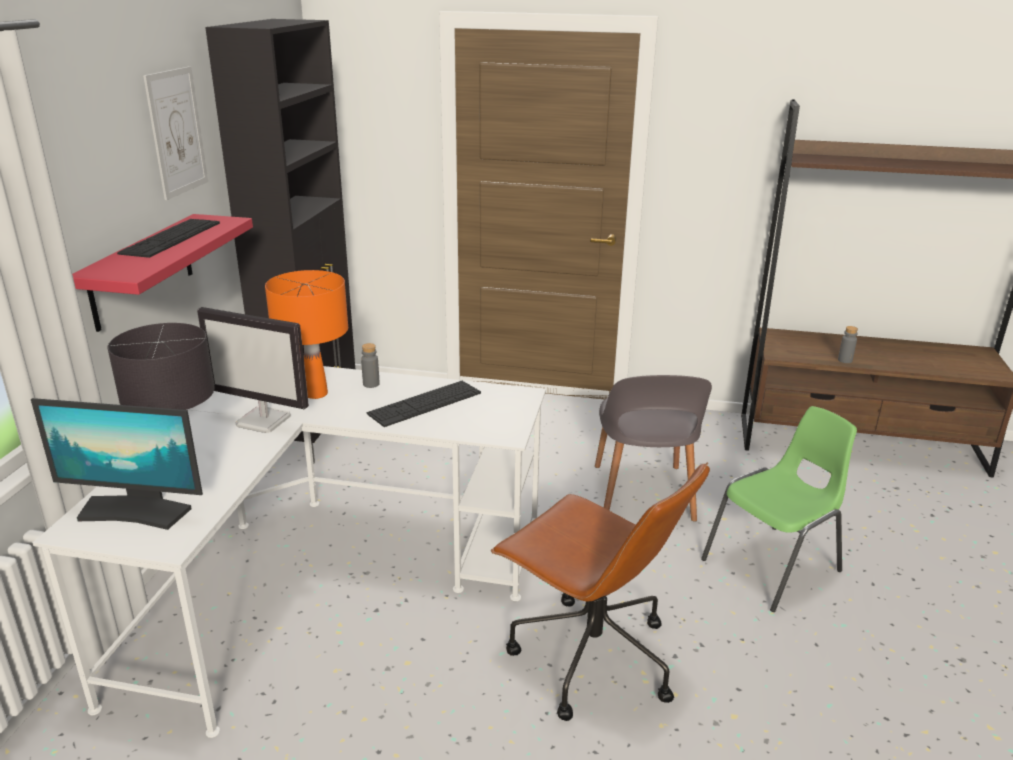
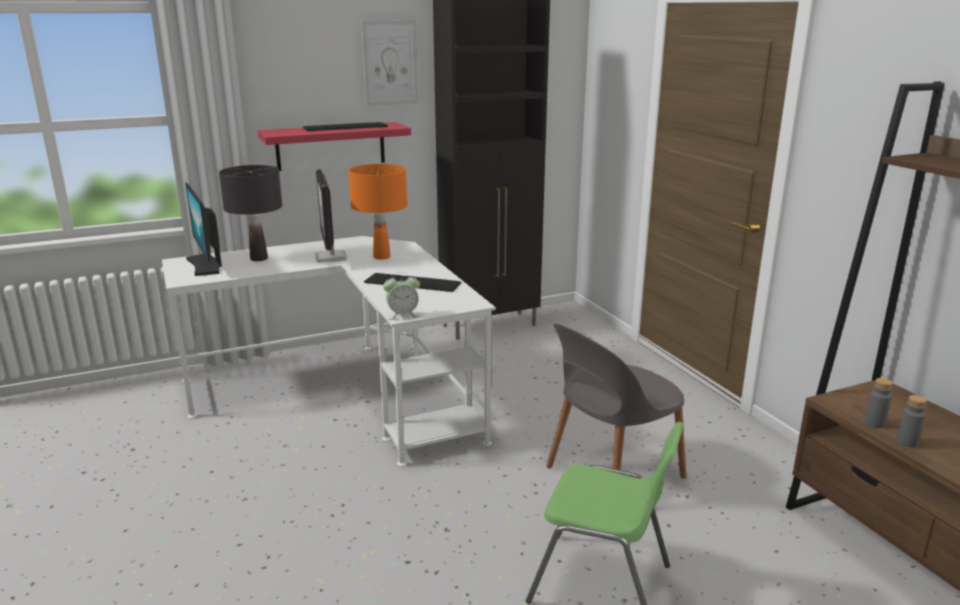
camera: 55 degrees right, 5 degrees down
(371, 384) = (416, 264): grey bottle -> grey bottle (874, 423)
(509, 435) = (403, 315): none -> alarm clock
(590, 657) = (367, 519): brown office chair -> none

